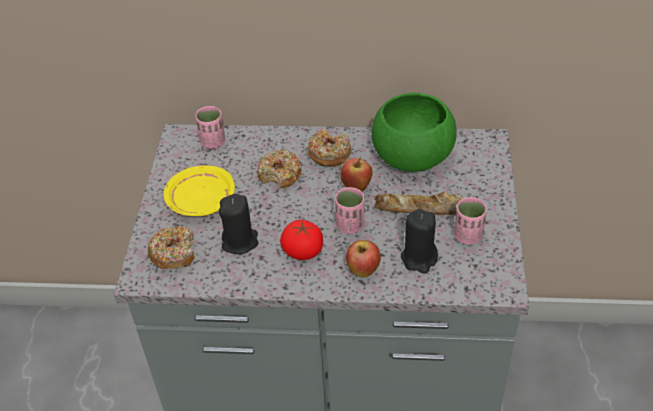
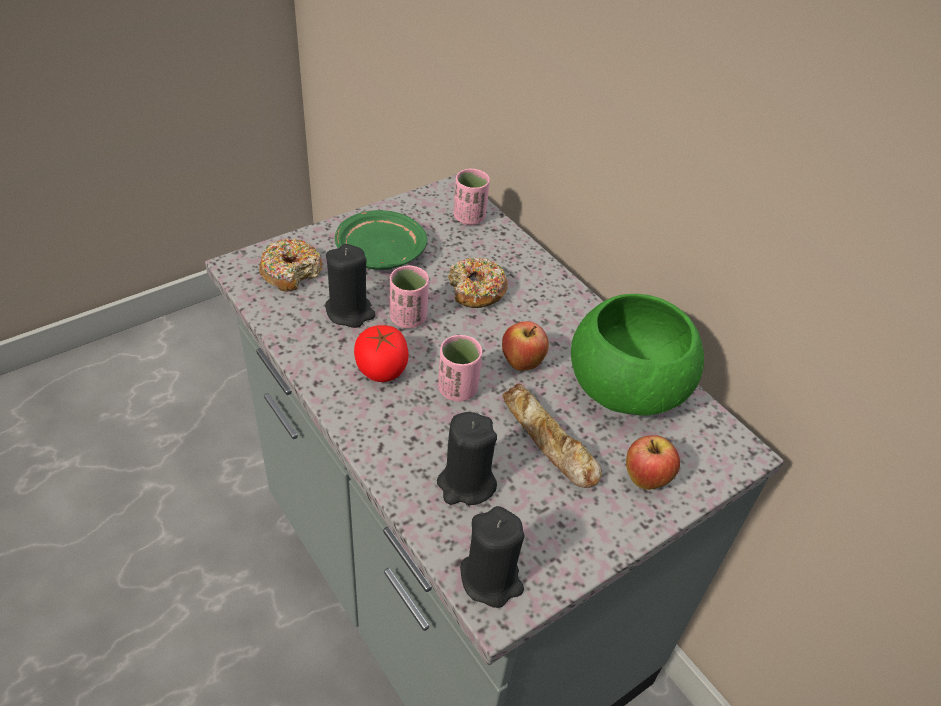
camera: 45 degrees right, 0 degrees up
(201, 201) = (379, 252): yellow plate -> green plate
(329, 154) = (549, 313): donut -> none
(363, 271) = (398, 439): apple -> apple (645, 480)
(468, 236) = (550, 516): pink cup -> pink cup (408, 318)
(486, 281) = (491, 579): none -> black candle

